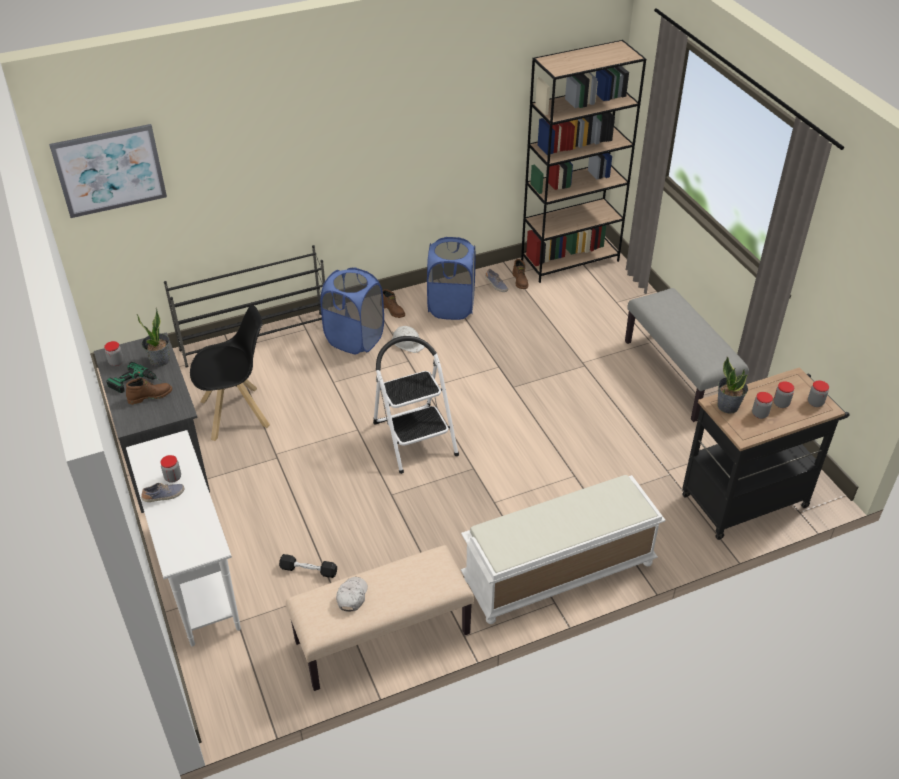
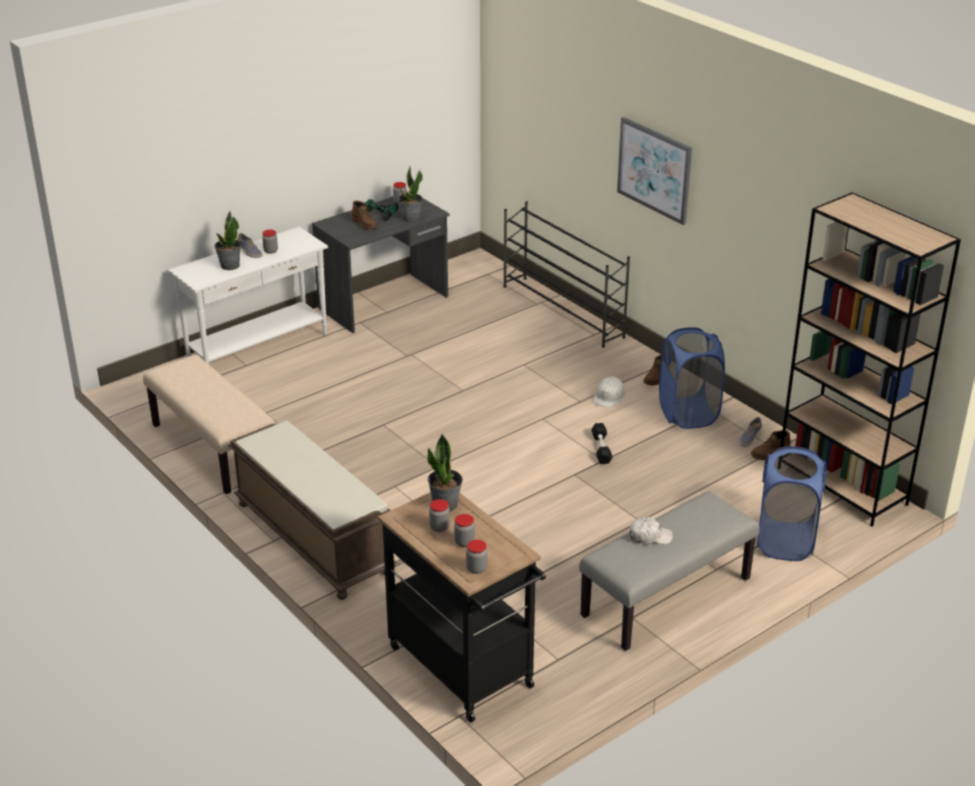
camera: 75 degrees right, 10 degrees down
(110, 170) = (517, 73): picture -> picture (654, 170)
(188, 517) = (229, 266): none -> potted plant
(237, 413) = (455, 324): black chair -> none
(308, 570) = (278, 398): black dumbbell -> black dumbbell (601, 449)
(352, 596) = (198, 379): white cap -> white cap (650, 536)
(355, 339) = (595, 364): blue laundry basket -> blue laundry basket (785, 541)
(414, 437) = (467, 424): step ladder -> none
(558, 573) = (312, 538): white bench -> brown bench

